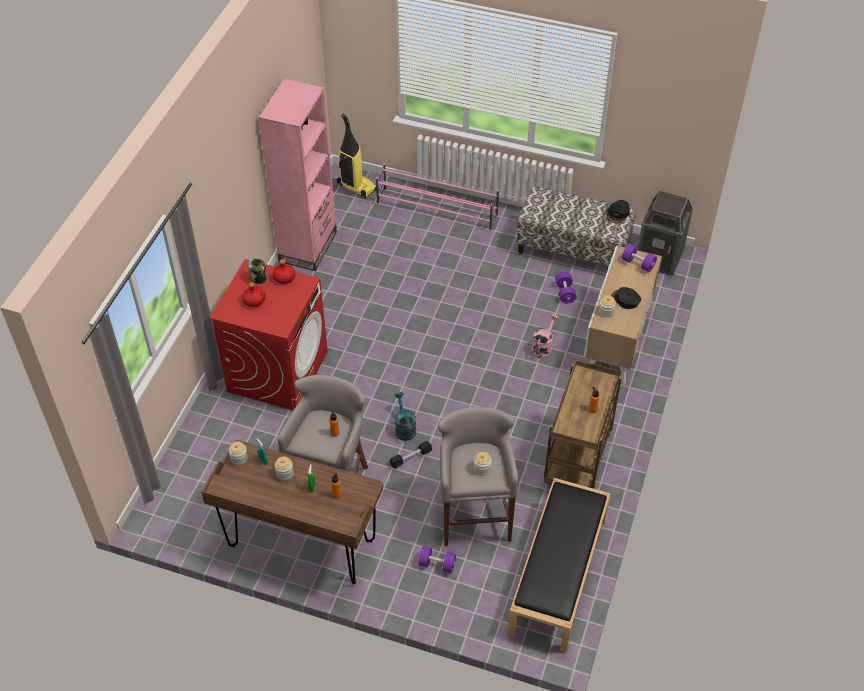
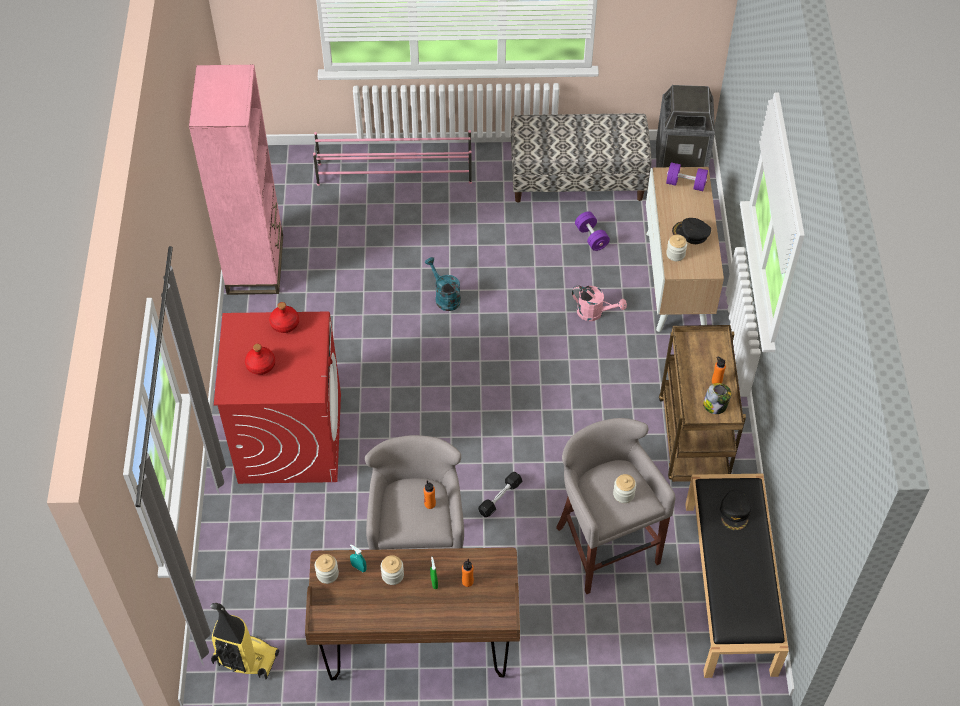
camera: 20 degrees left, 5 degrees up
(259, 278) = (252, 333): jar -> jar (715, 405)
(356, 187) = (281, 169): vacuum cleaner -> vacuum cleaner (244, 659)
(404, 428) = (476, 463): turquoise watering can -> turquoise watering can (444, 297)
(437, 564) = (588, 620): purple dumbbell -> none
(543, 347) = (594, 313): pink watering can -> pink watering can turned 105 degrees clockwise
(618, 214) = (628, 125): black cap -> black cap (735, 512)

